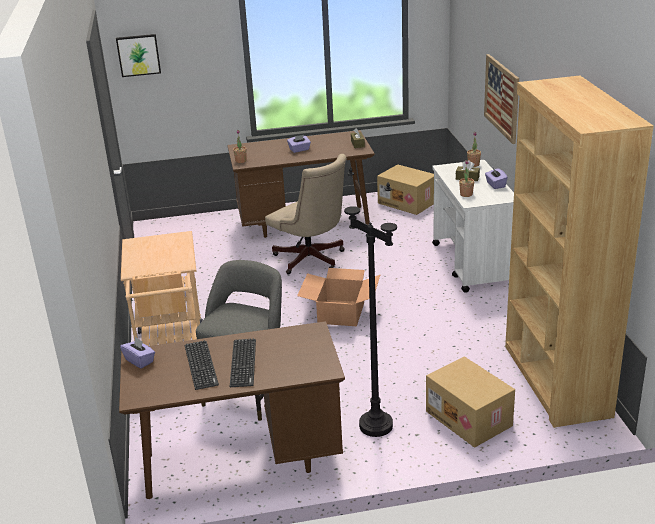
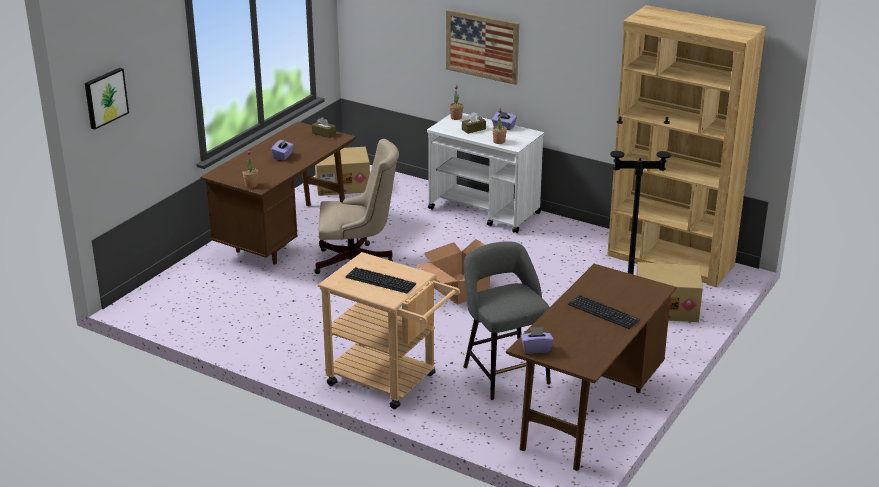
camera: 50 degrees left, 0 degrees up
(201, 365) = (581, 328): keyboard -> keyboard (380, 281)

